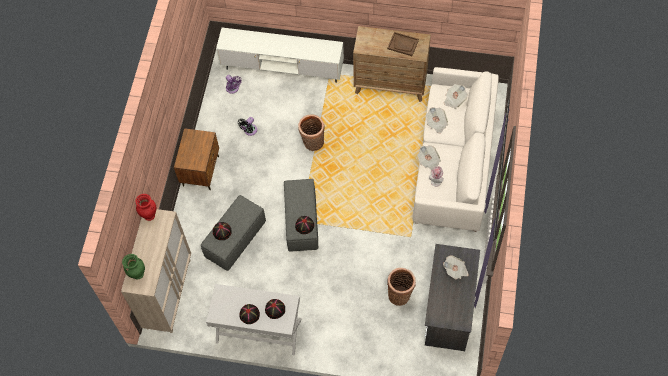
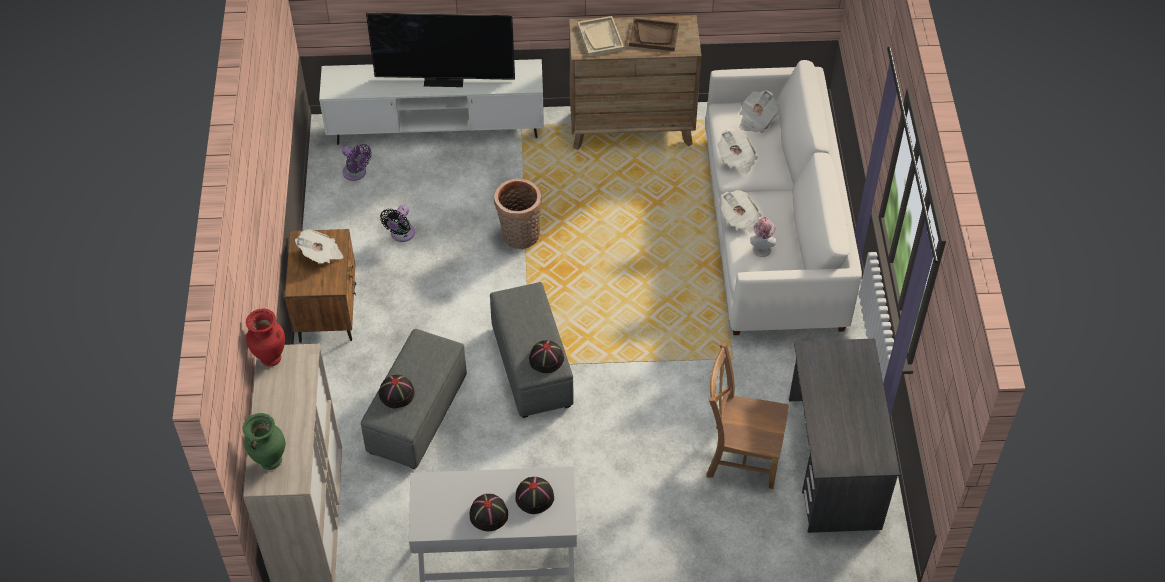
camera: 15 degrees left, 10 degrees down
(286, 46) = (444, 79): none -> television
(372, 41) = (600, 37): none -> beige tray
(400, 294) = (740, 456): basket -> brown chair
(455, 270) = (842, 379): newspaper -> newspaper (321, 254)

